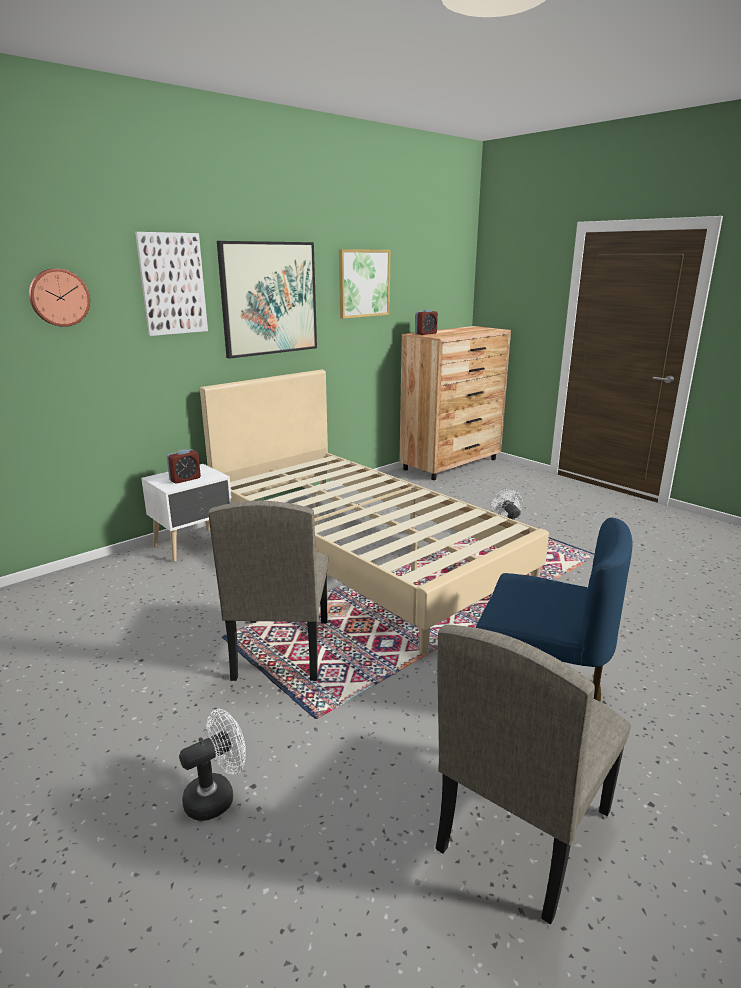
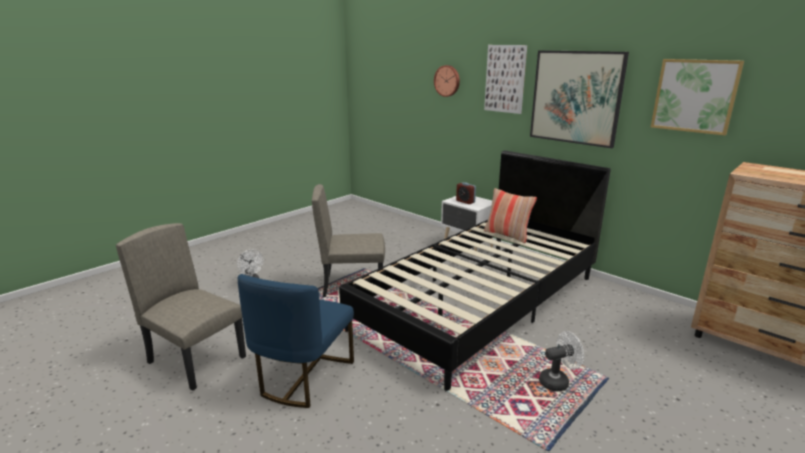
camera: 85 degrees right, 0 degrees up
(286, 483) = (507, 235): none -> pillow
(360, 554) = (480, 302): beige bed -> black bed
(425, 333) = (764, 168): alarm clock -> none

